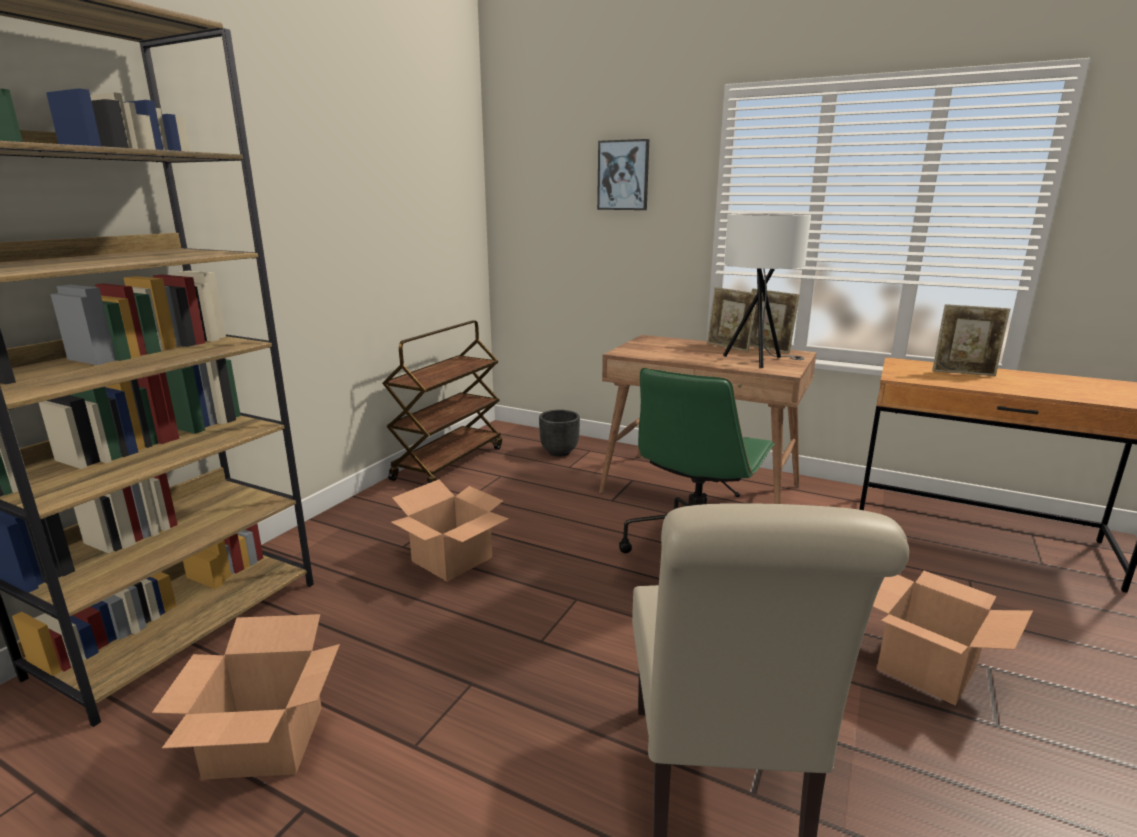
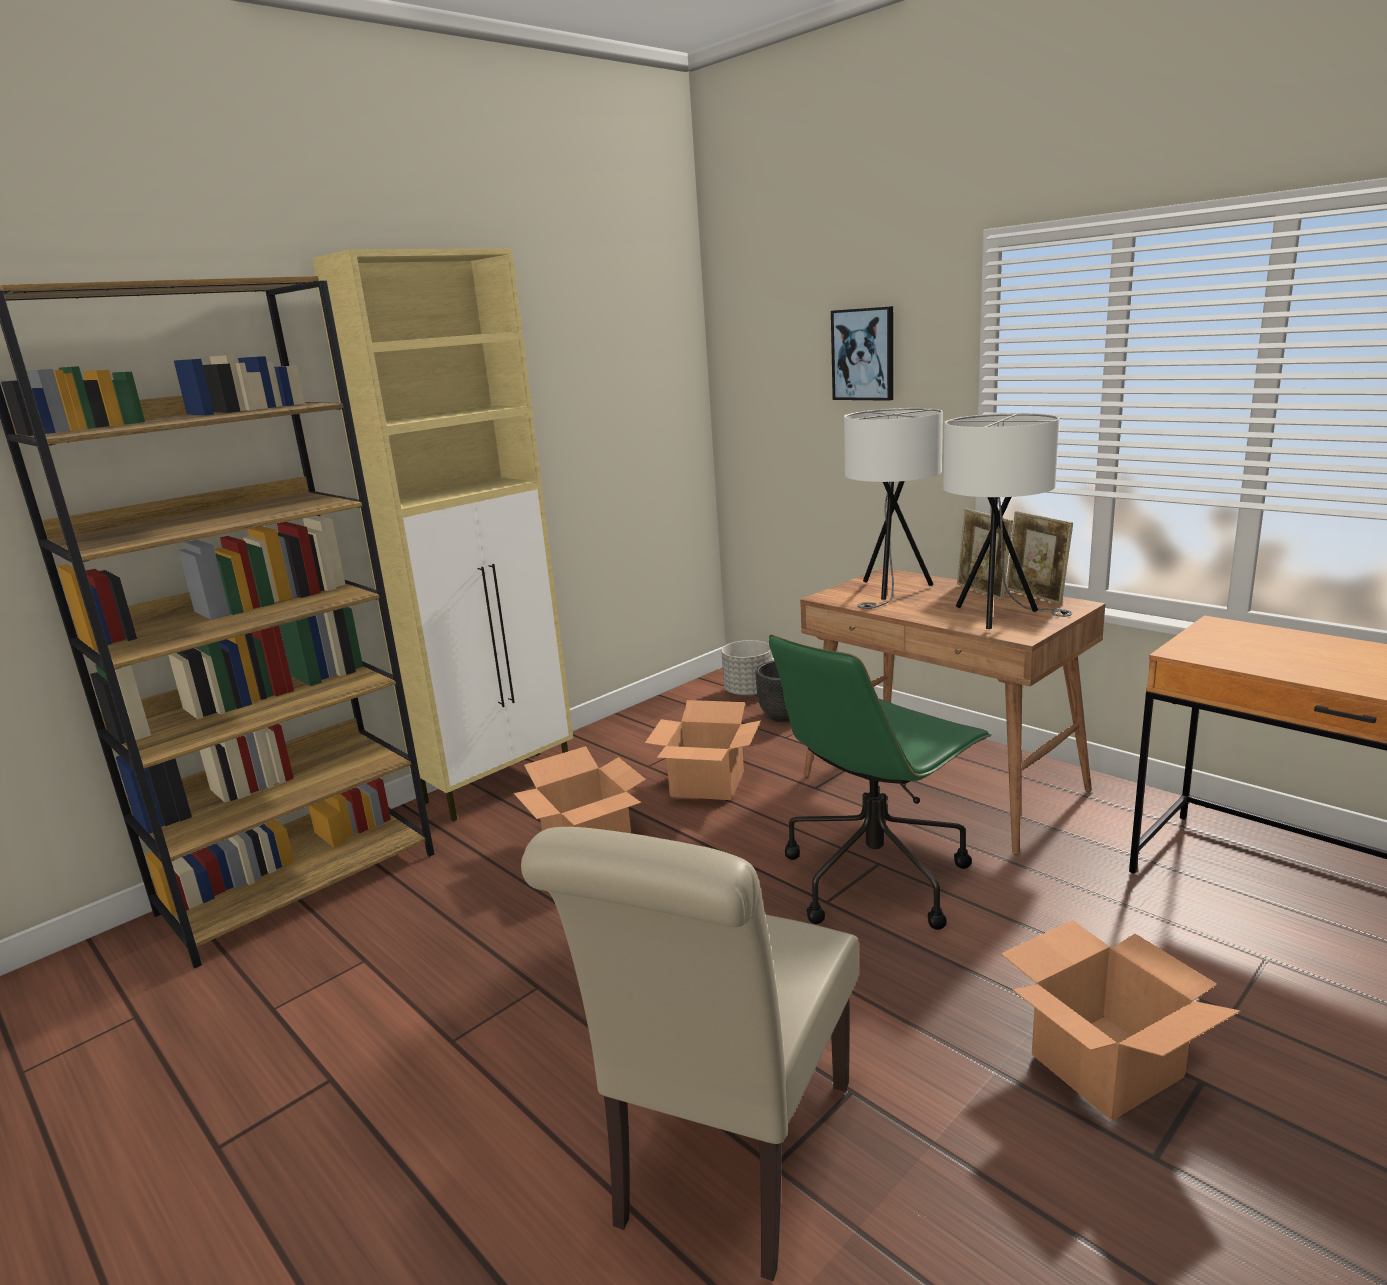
camera: 20 degrees right, 0 degrees up
(267, 741) = (326, 1009): cardboard box -> cardboard box (708, 783)
(348, 520) = (500, 784): none -> beige cabinet
(449, 462) = (642, 720): brown cart -> none
(523, 437) = (749, 692): none -> grey planter
(665, 348) = (891, 591): none -> white table lamp
(963, 373) = (1299, 649): picture frame -> none

